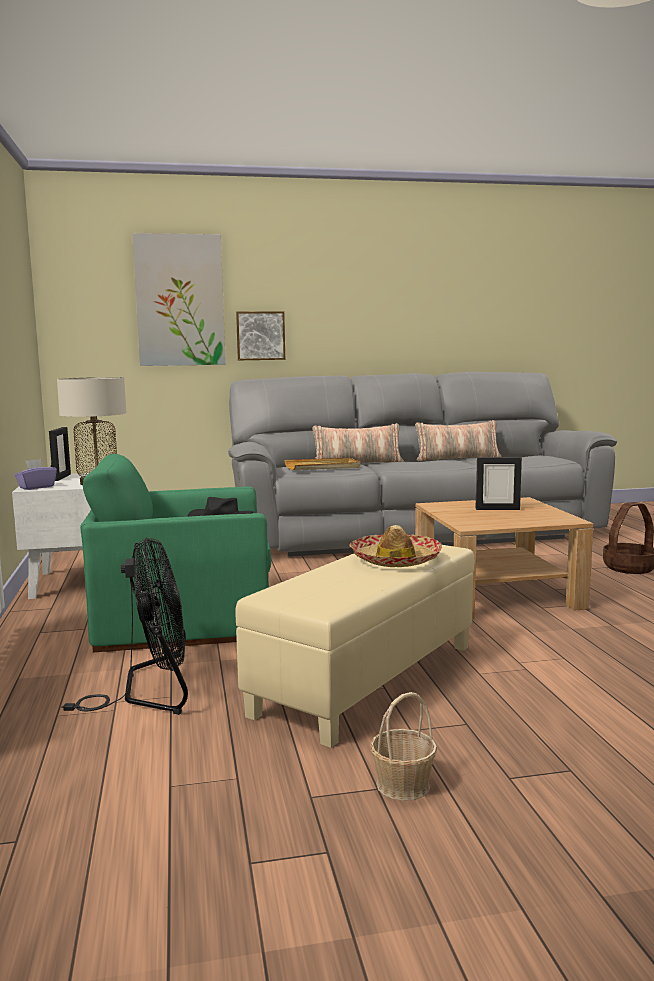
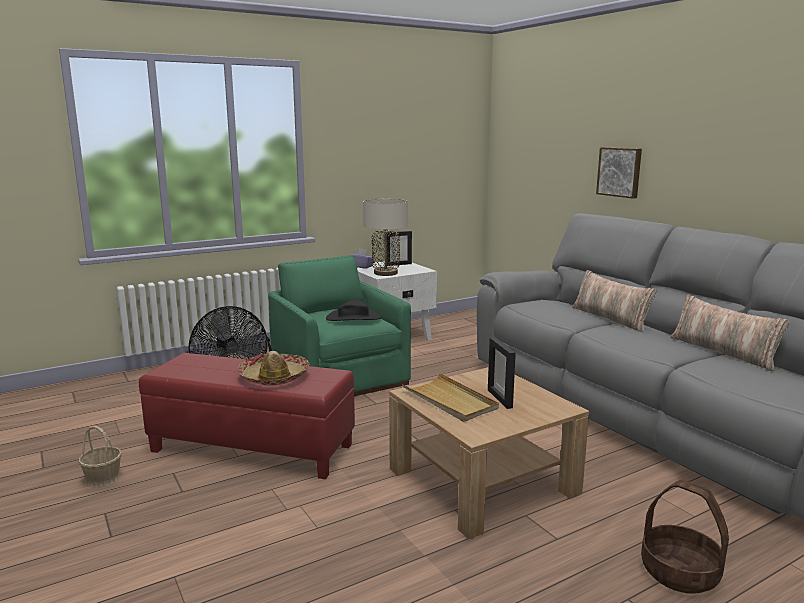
camera: 70 degrees right, 5 degrees up
(180, 300) = (566, 135): picture -> none
(322, 467) = (552, 310): beige tray -> beige tray (450, 400)
(367, 678) = (253, 447): beige ottoman -> red ottoman

